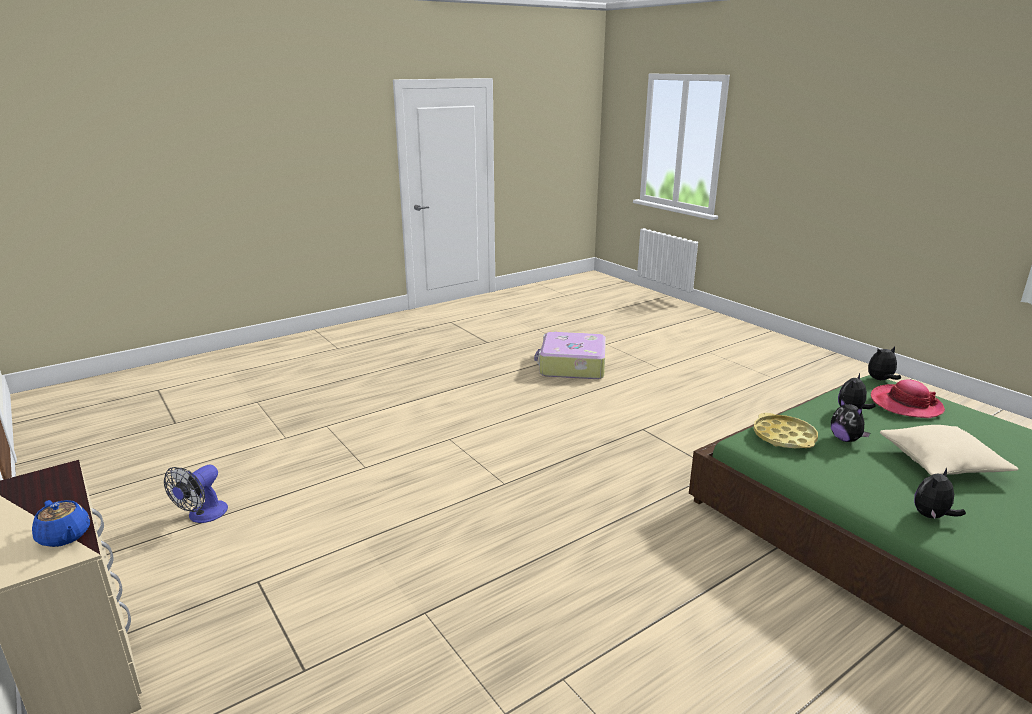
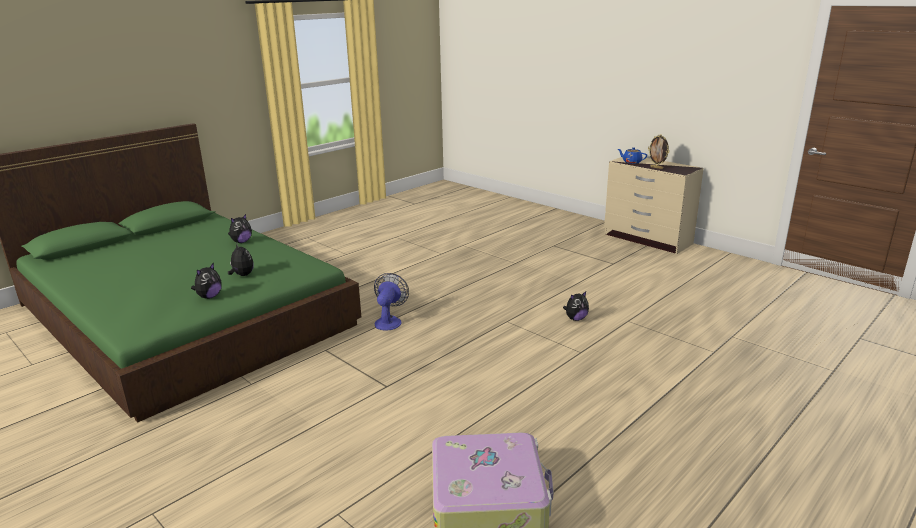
camera: 170 degrees right, 0 degrees up
(69, 497) = (657, 168): none -> picture frame
(203, 516) = (694, 283): fan -> fan (389, 321)
(784, 437) = (290, 271): yellow tray -> none
(880, 380) = (126, 337): plush toy -> plush toy (575, 319)
(905, 404) = (150, 304): hat -> none
(941, 463) = (192, 266): beige pillow -> none

